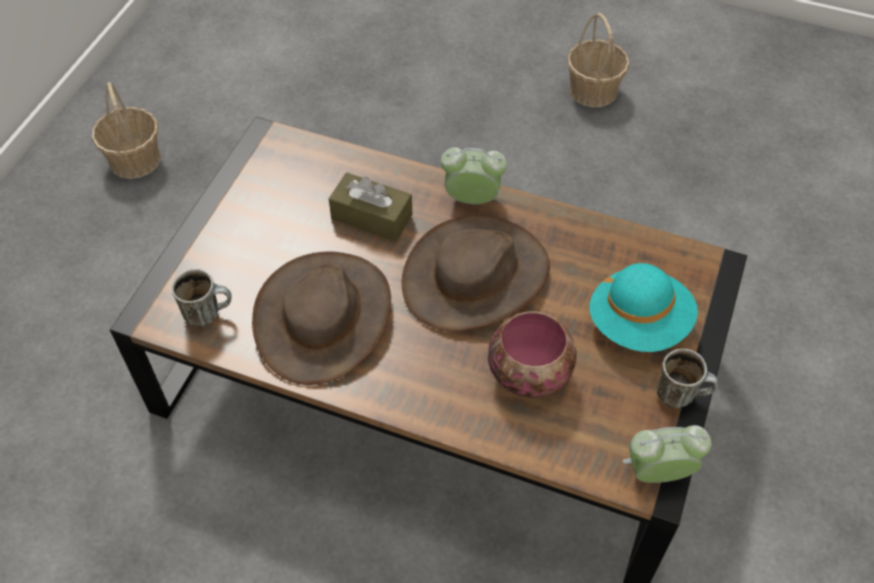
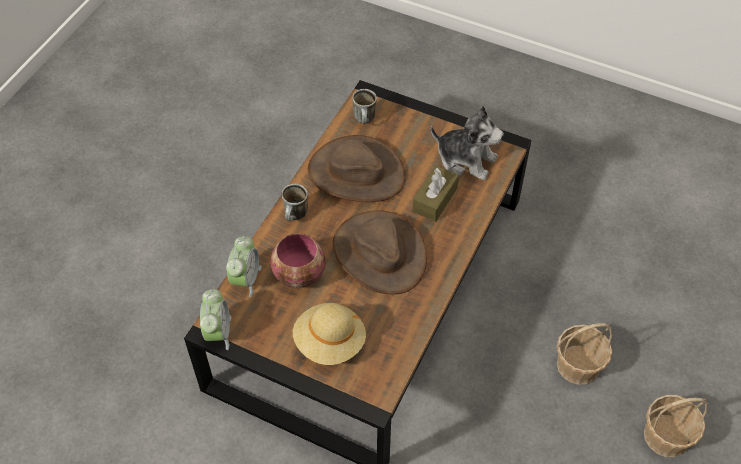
camera: 95 degrees right, 0 degrees up
(135, 159) = (566, 124): basket -> basket (578, 365)
(293, 184) = (466, 159): none -> plush toy
(472, 199) = (447, 257): alarm clock -> alarm clock (245, 279)
(639, 323) = (330, 342): turquoise hat -> beige hat
(681, 394) = (270, 357): mug -> mug (296, 216)

